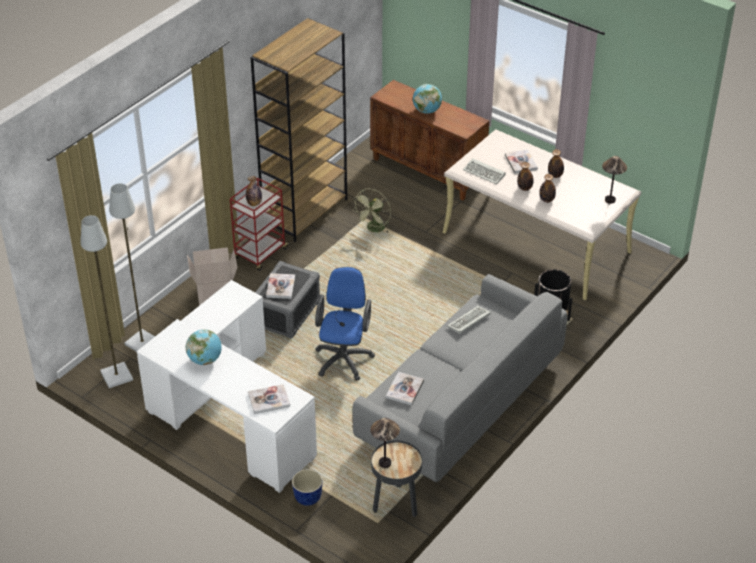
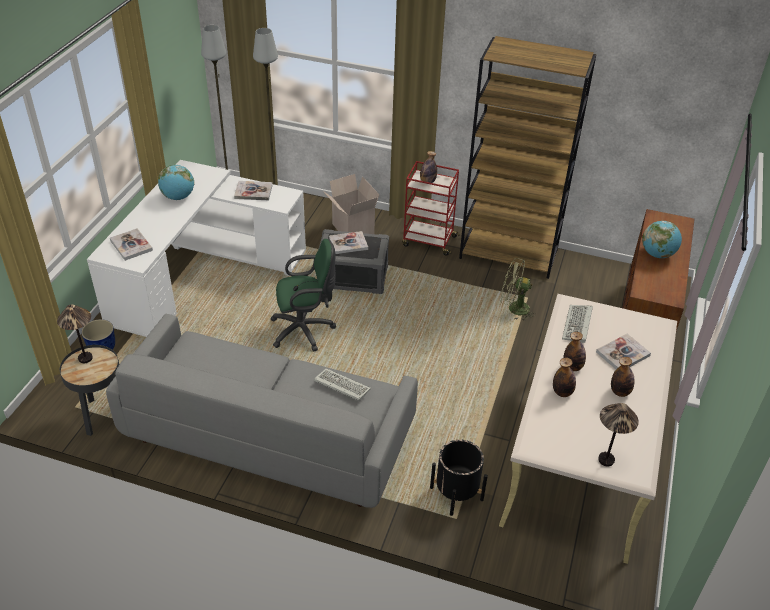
camera: 70 degrees right, 0 degrees up
(344, 357) = (305, 330): blue office chair -> green office chair
(404, 389) = (211, 356): book -> book (253, 191)

